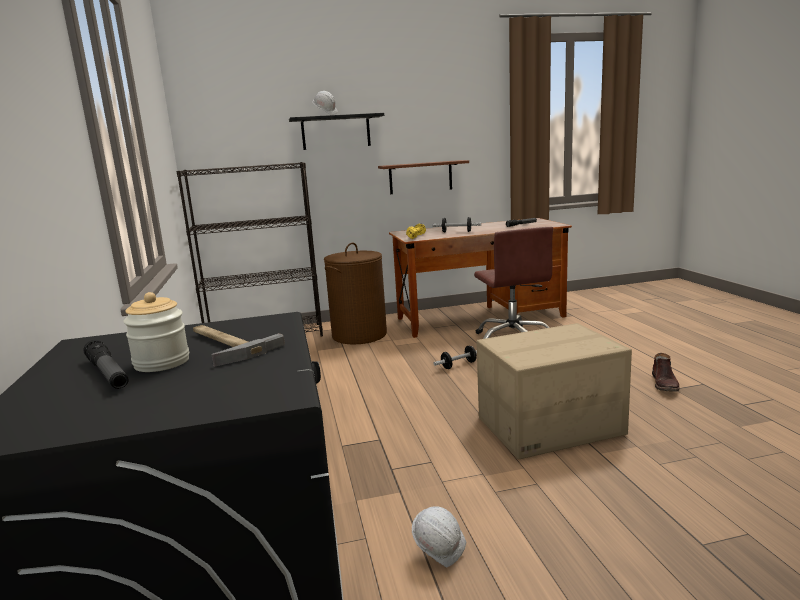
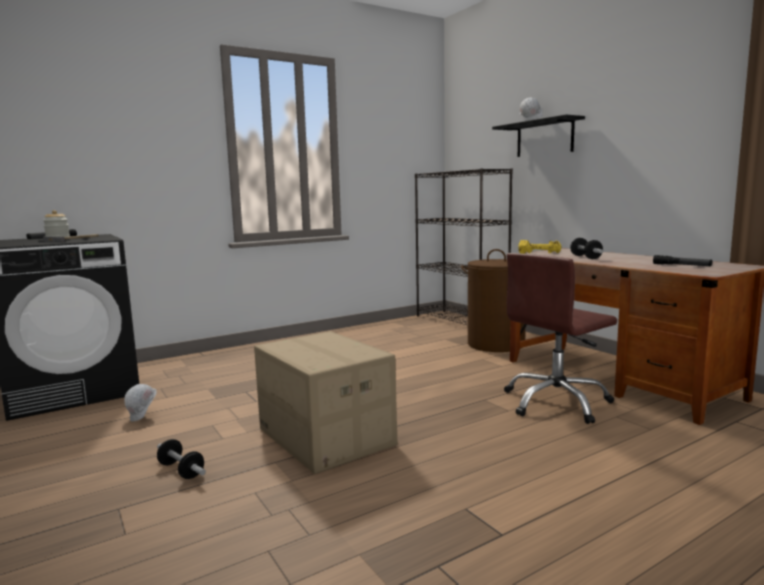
camera: 70 degrees right, 5 degrees down
(420, 177) = (622, 189): brown shelf -> none
(458, 365) = (451, 387): dumbbell -> dumbbell (181, 470)
(665, 384) = (478, 501): brown boot -> none

